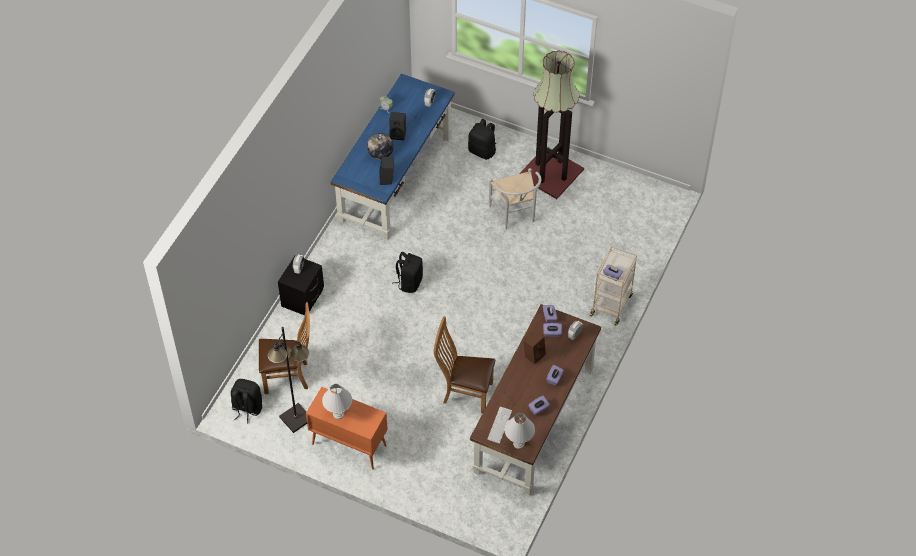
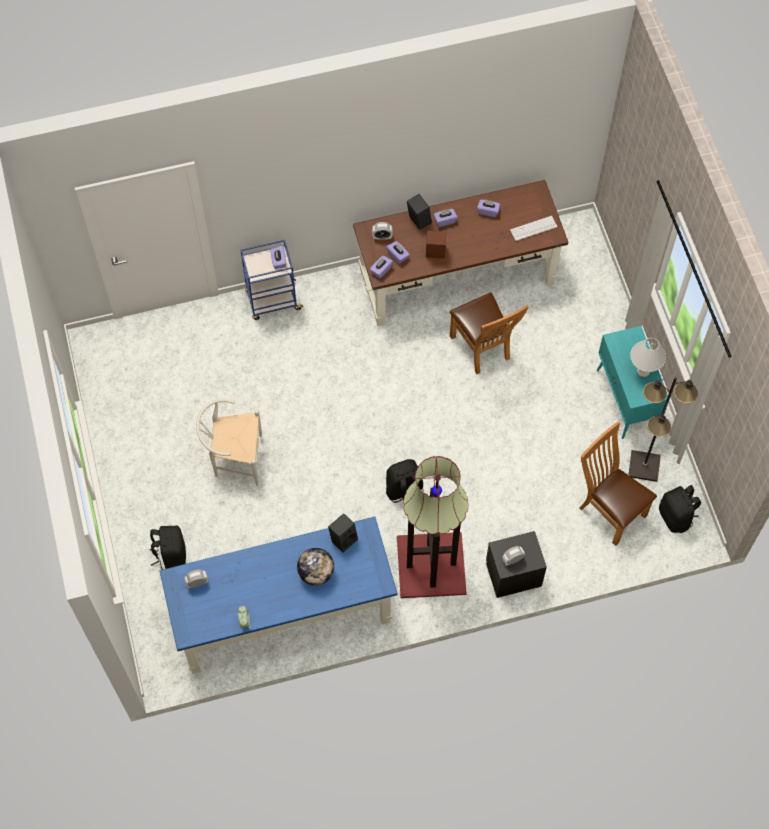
camera: 130 degrees left, 10 degrees up
(348, 445) = (626, 401): orange cabinet -> turquoise cabinet
(398, 134) = (271, 578): black speaker -> black speaker (418, 220)
(515, 215) = (234, 459): white chair -> white chair turned 120 degrees counterclockwise
(518, 444) = (537, 202): white table lamp -> none
(552, 173) = (146, 466): floor lamp -> floor lamp (430, 564)
(611, 304) = (272, 301): beige cart -> blue cart

